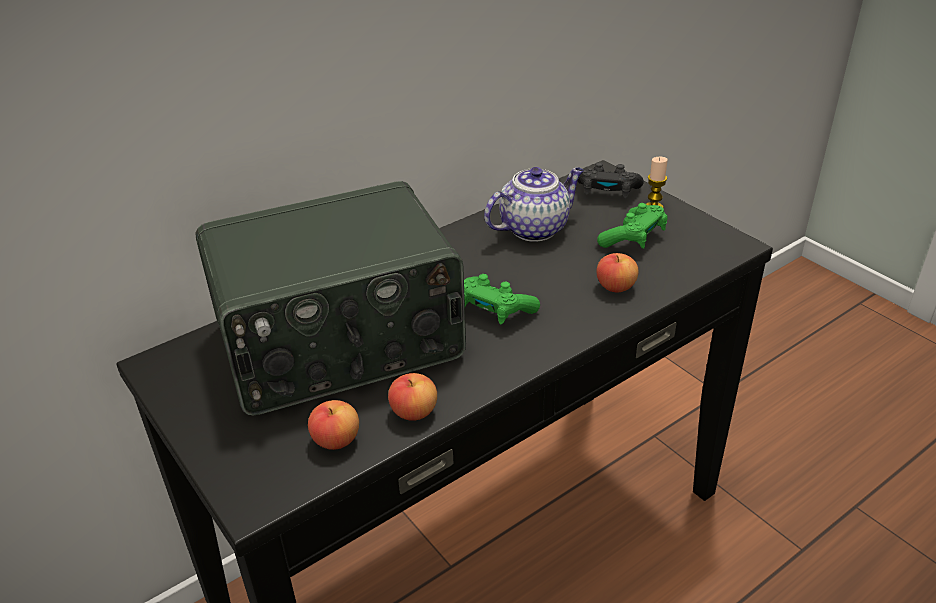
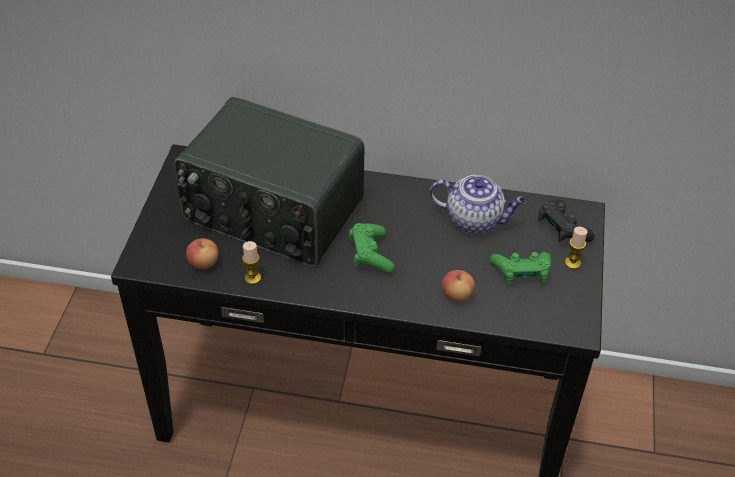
camera: 45 degrees right, 10 degrees up
(414, 412) = (252, 278): apple -> candle

